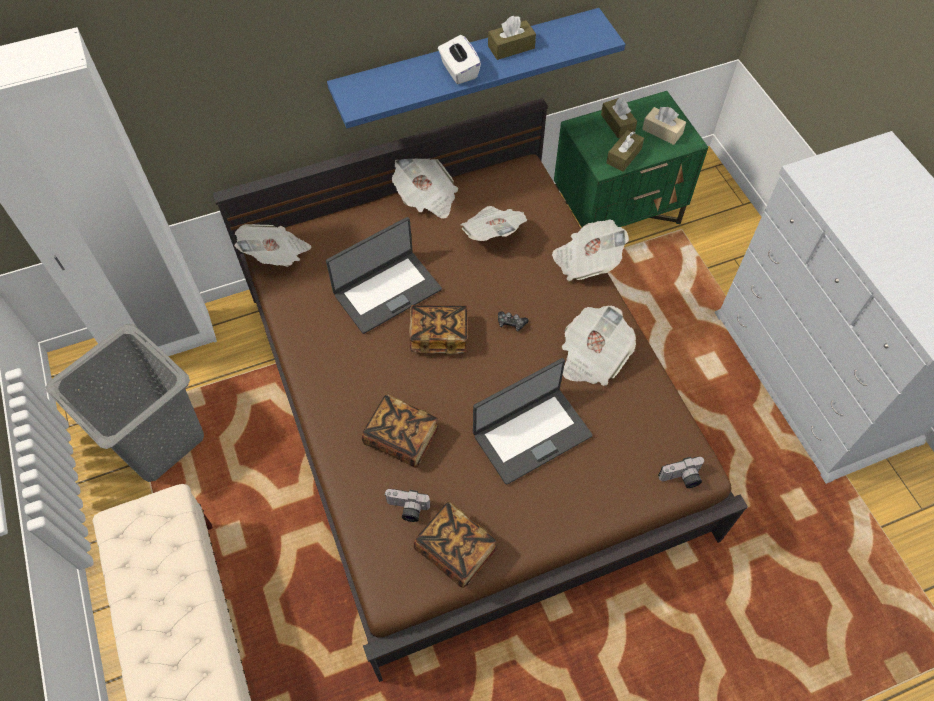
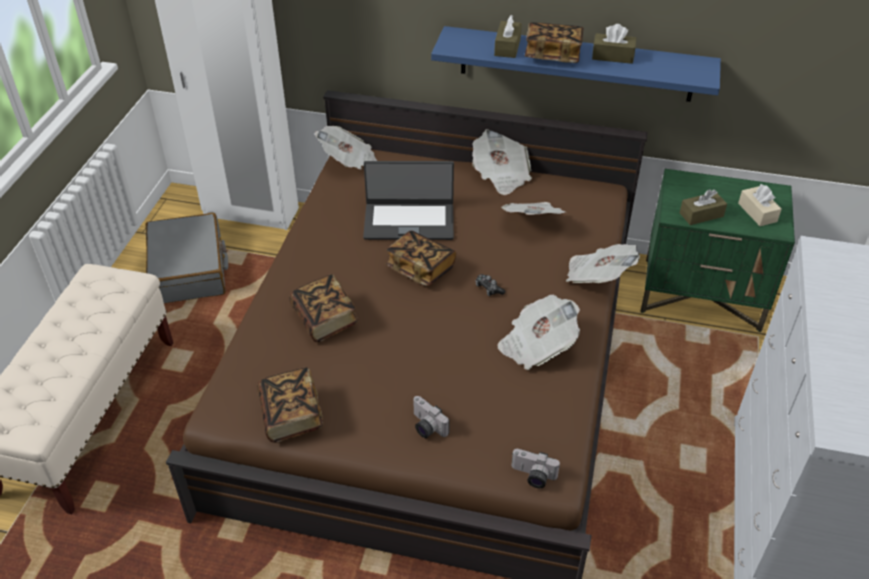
camera: 35 degrees right, 15 degrees down
(156, 439) = (189, 270): grey laundry basket -> grey suitcase
(407, 509) = (282, 367): camera -> camera (426, 427)
(458, 71) = (552, 55): white tissue box -> book
(531, 434) = (430, 371): laptop -> none
(617, 123) = (717, 190): brown tissue box -> brown tissue box (507, 47)

